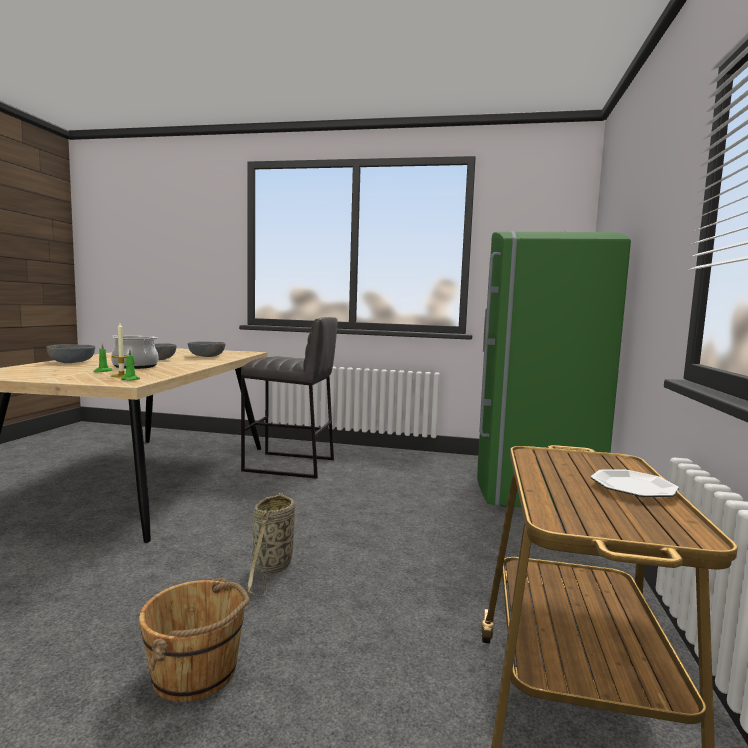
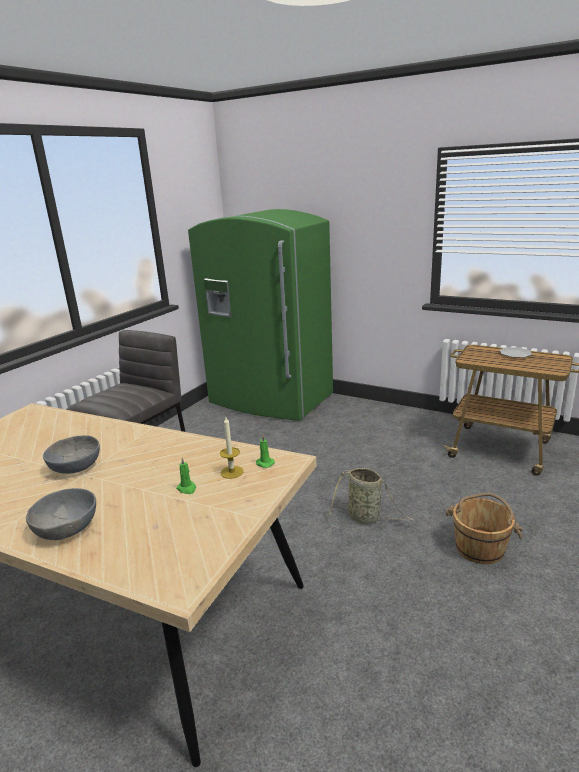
camera: 70 degrees left, 15 degrees up
(135, 366) = (147, 473): cooking pot -> none
(206, 356) = (59, 436): grey bowl -> none

